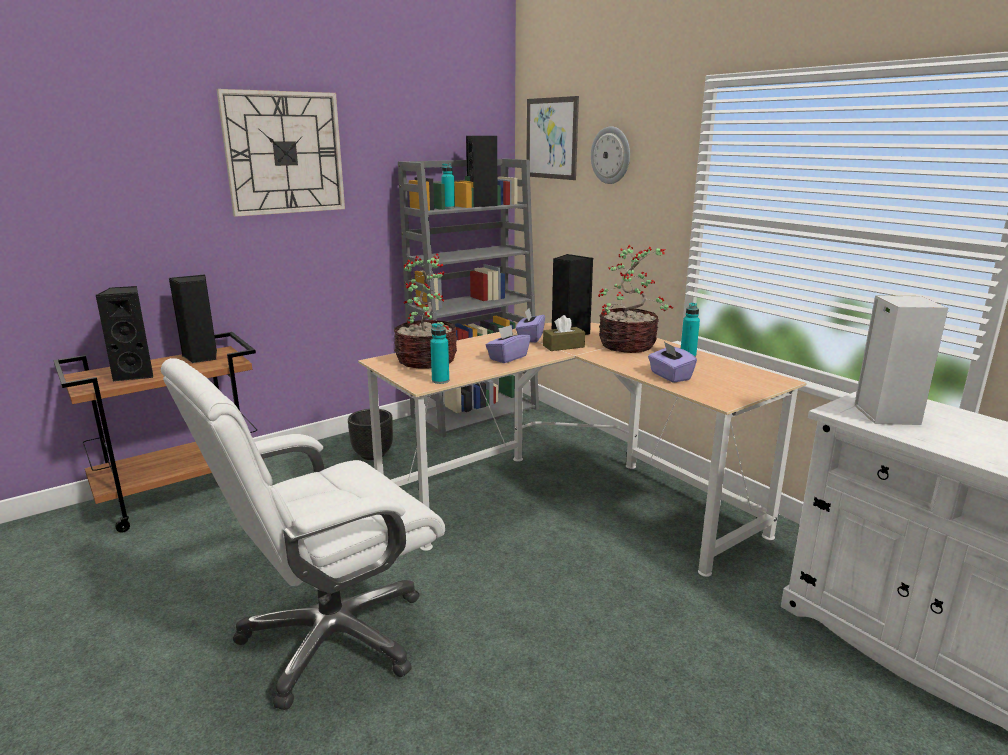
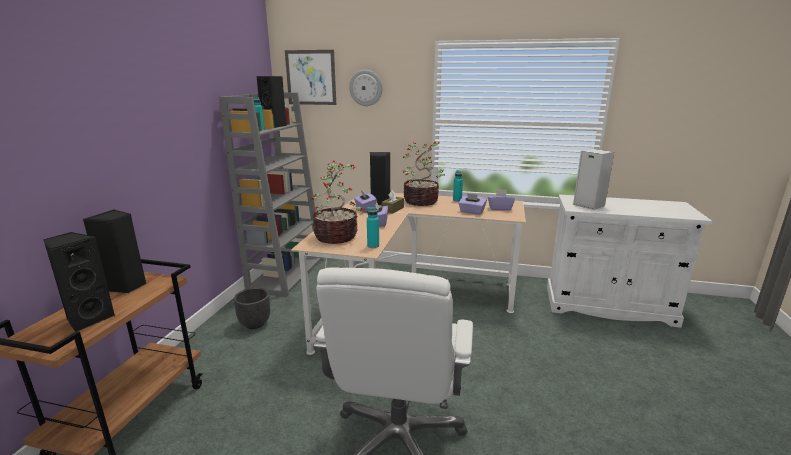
camera: 40 degrees left, 0 degrees up
(284, 153) = (148, 93): wall clock -> none
(730, 383) = (500, 208): none -> purple tissue box

